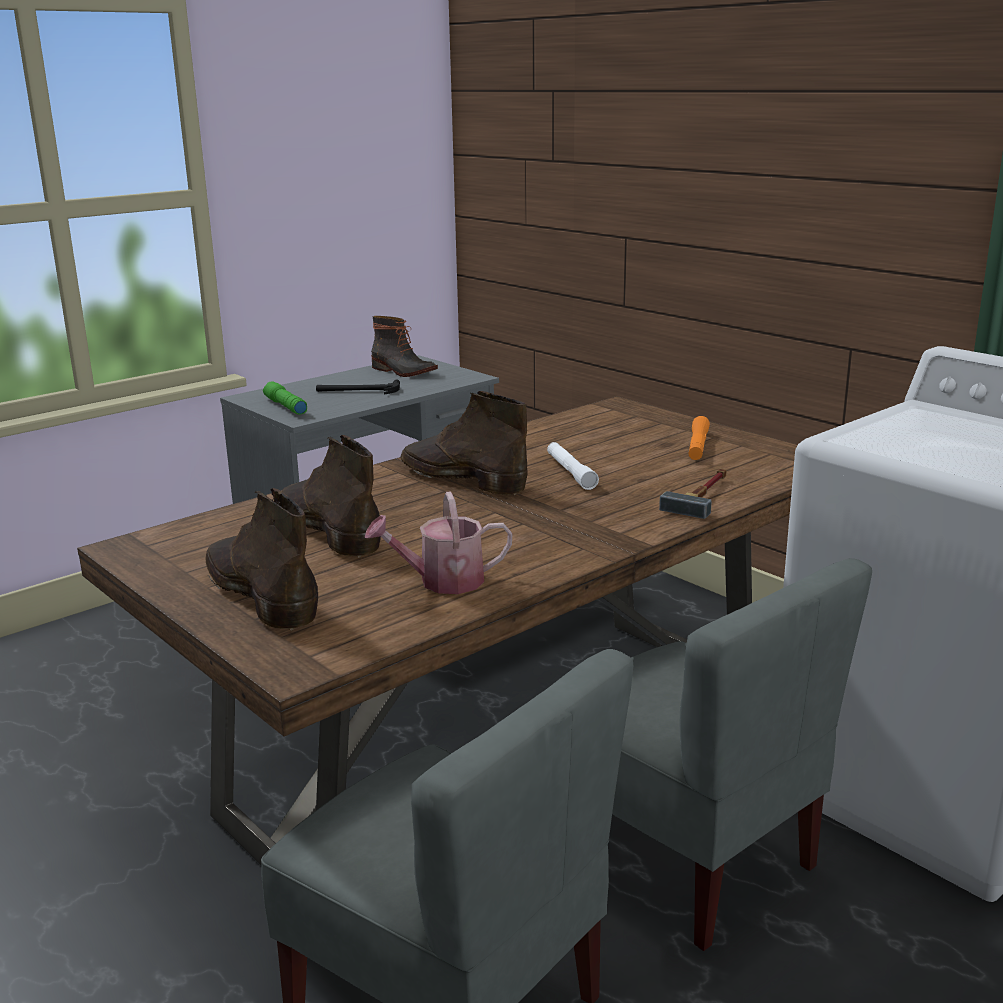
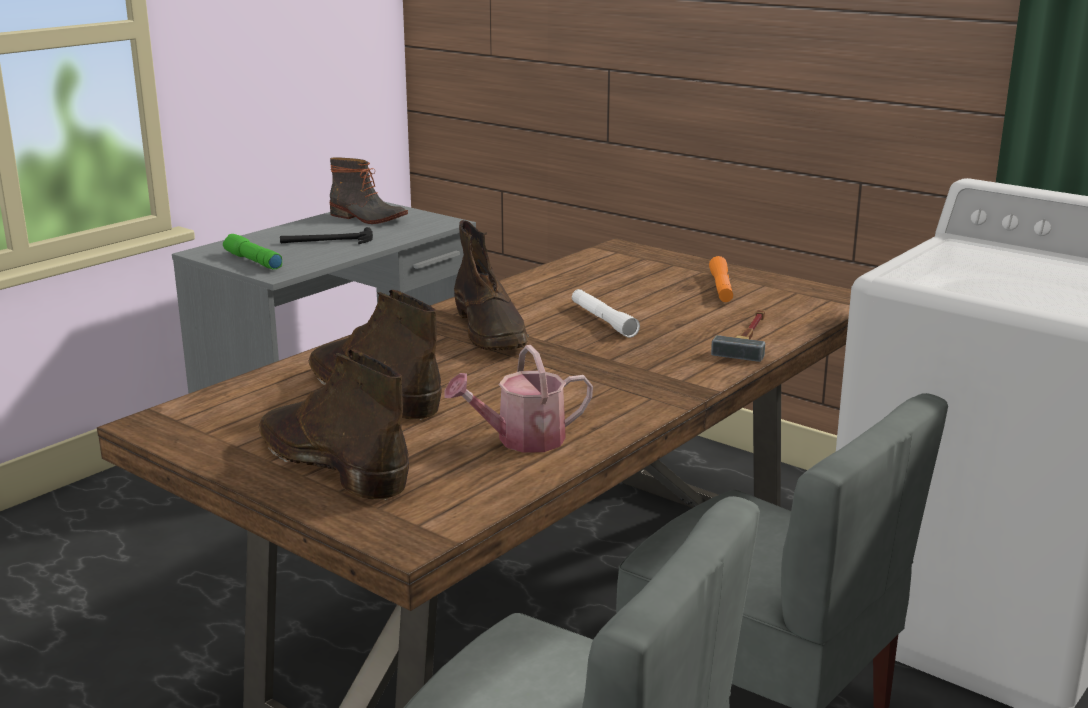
camera: 10 degrees left, 0 degrees up
(461, 478) = (490, 331): brown boot -> brown boot turned 135 degrees counterclockwise

